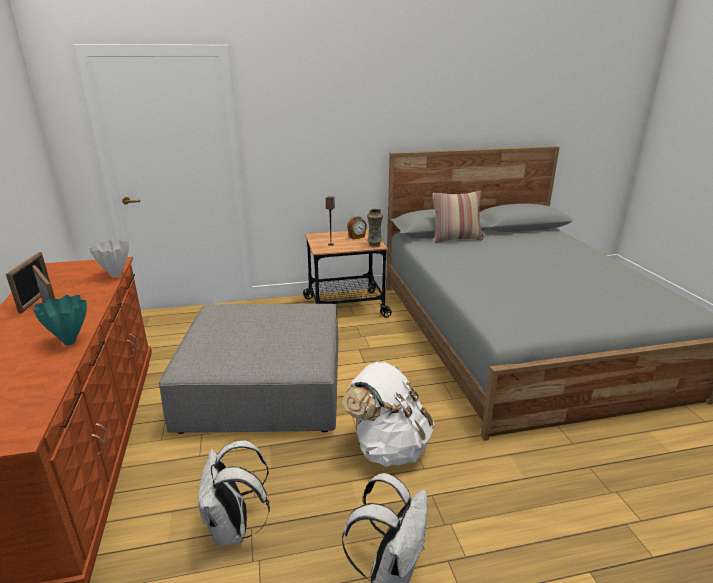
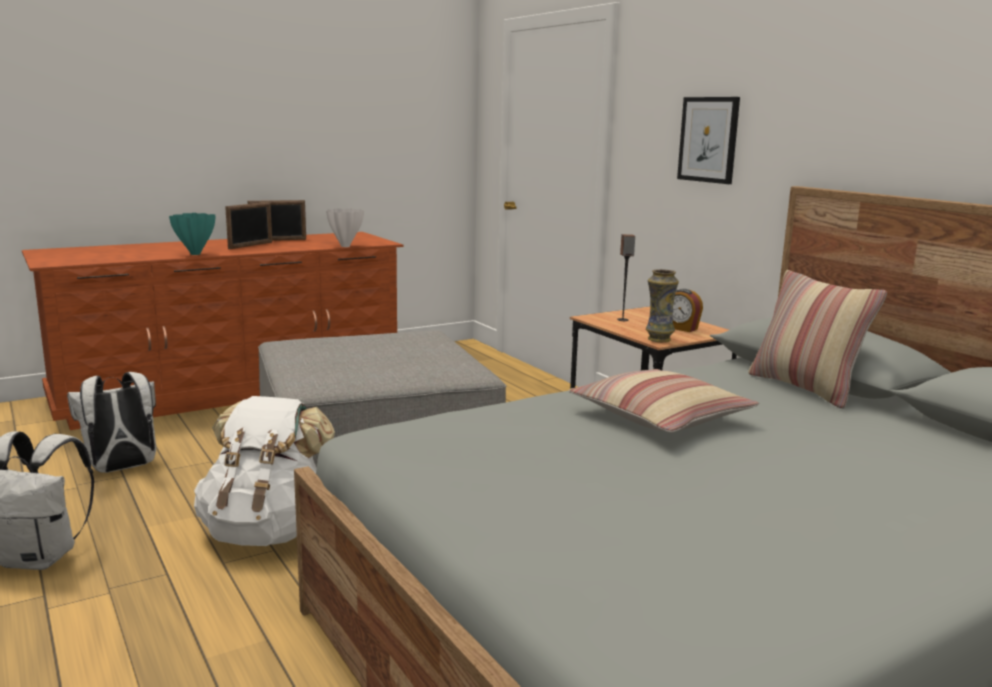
camera: 70 degrees right, 10 degrees down
(325, 133) = (708, 139): none -> picture
(491, 268) = (660, 417): none -> pillow

